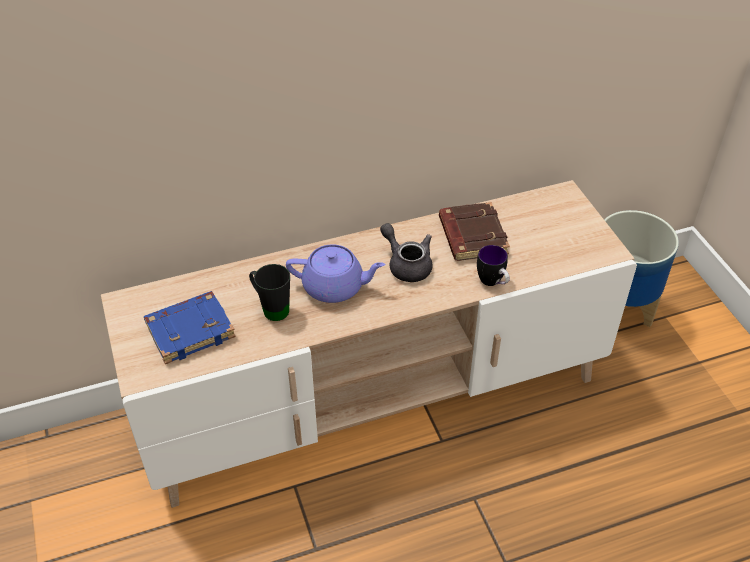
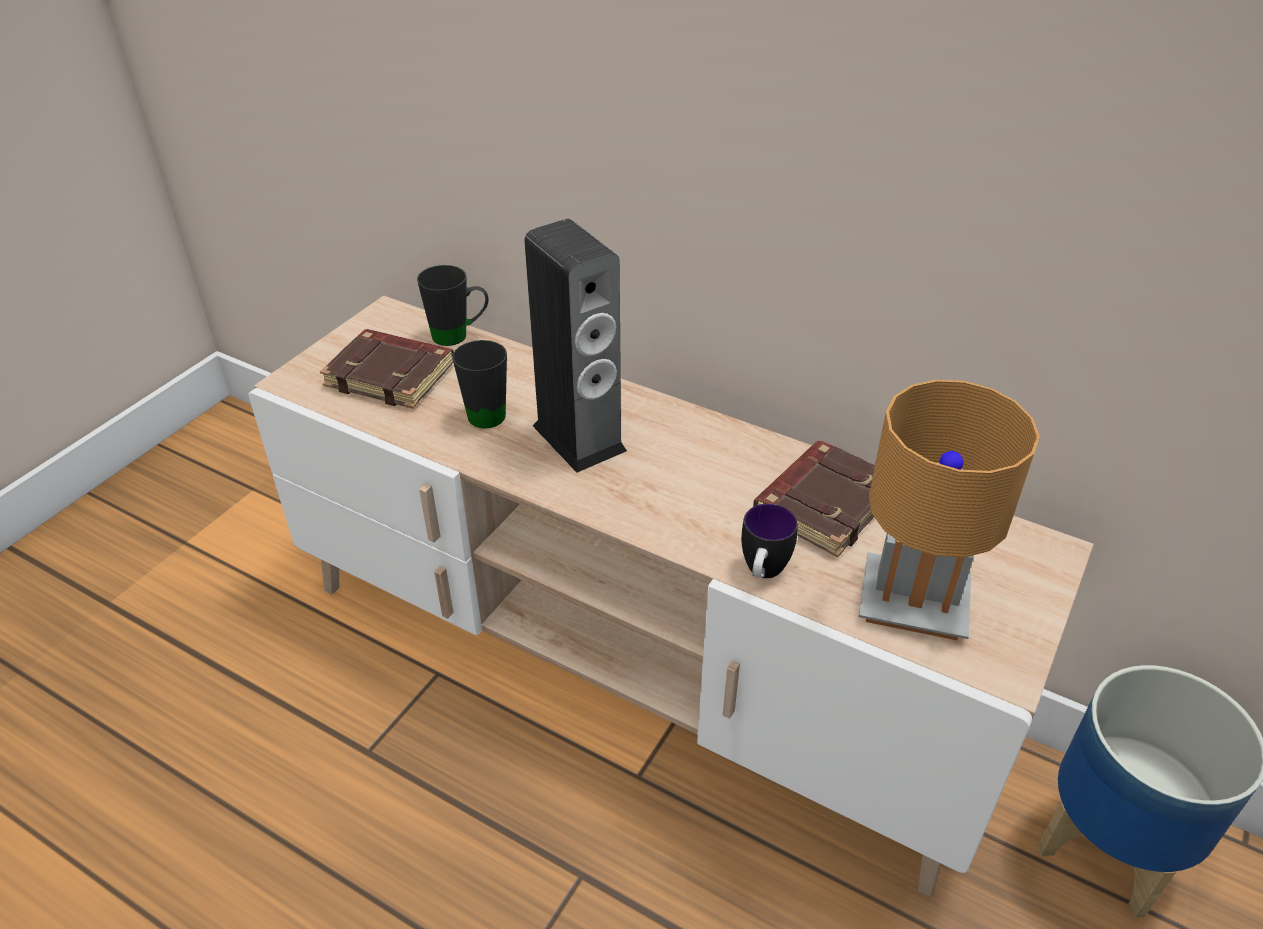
camera: 50 degrees right, 5 degrees down
(188, 284) = (459, 336): none -> black mug
(190, 330) = (392, 375): blue book -> brown book
(335, 287) = (579, 438): purple teapot -> speaker
(407, 264) = (692, 474): grey teapot -> none
(554, 251) = (913, 604): none -> brown table lamp

